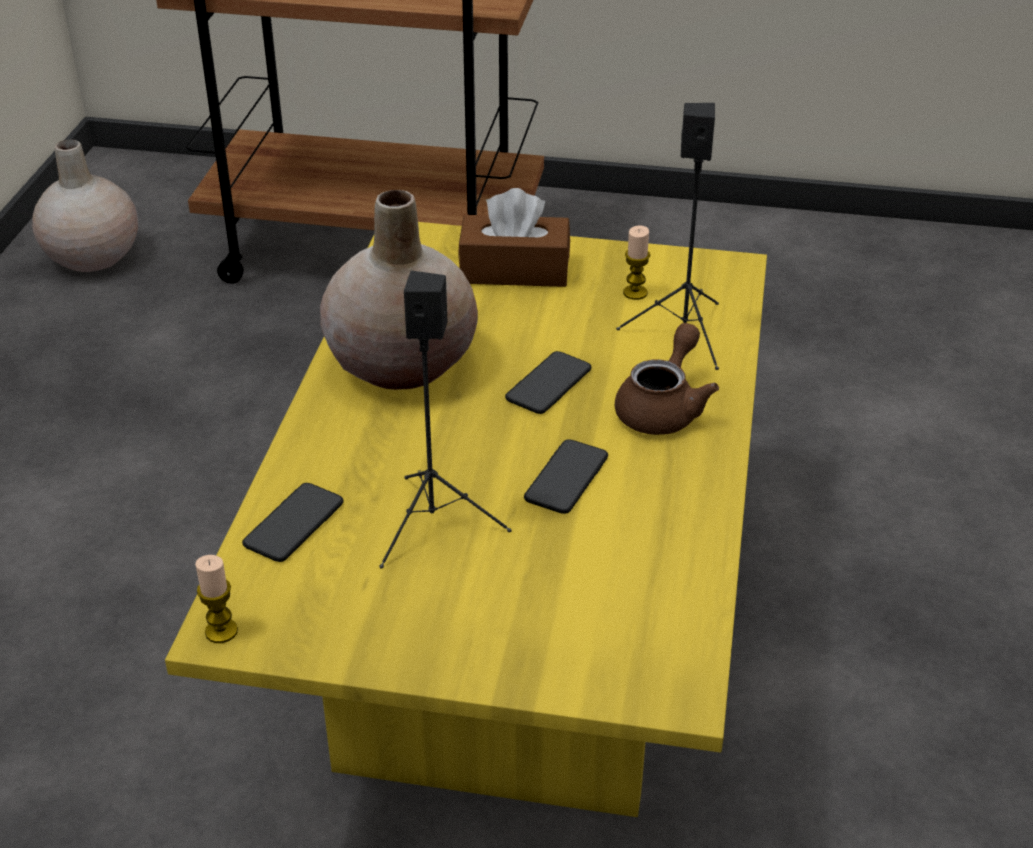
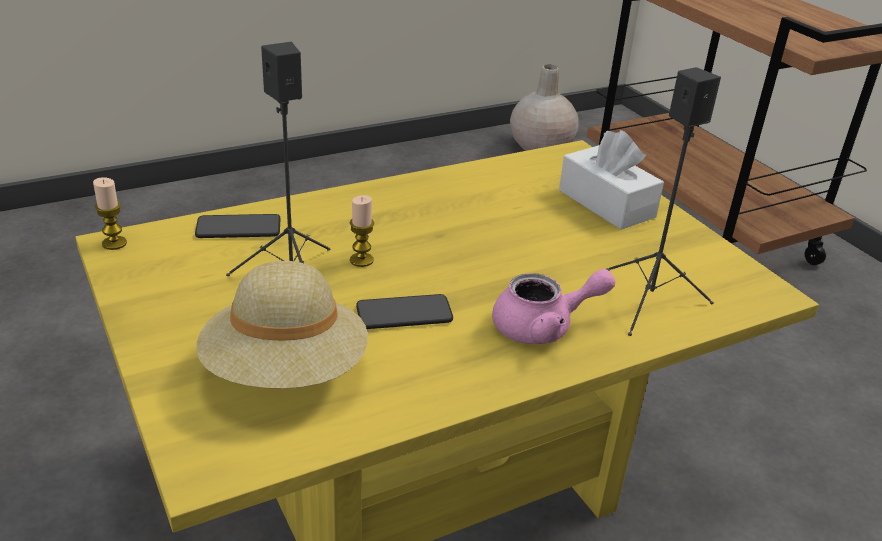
camera: 50 degrees right, 5 degrees down
(403, 363) = (444, 203): beige vase -> none
(514, 270) = (606, 203): brown tissue box -> white tissue box
(548, 384) = (500, 265): phone -> none
(585, 590) = (286, 372): none -> beige hat
(635, 293) = (662, 261): candle -> candle (361, 260)
(663, 408) = (544, 327): brown teapot -> pink teapot

